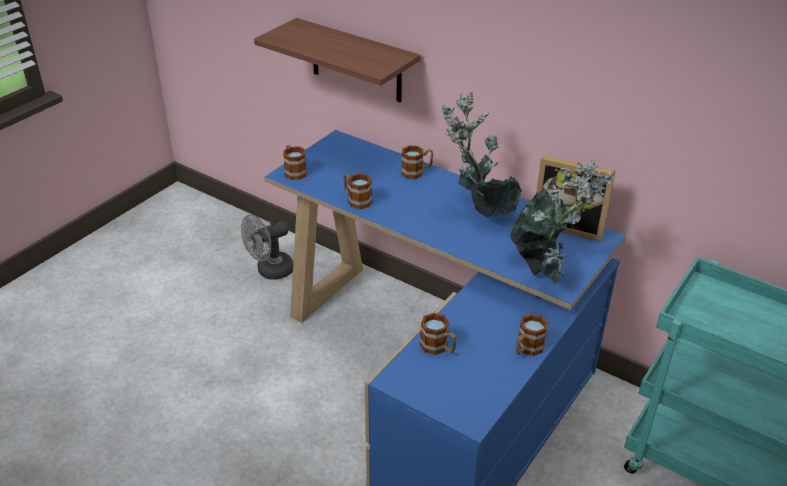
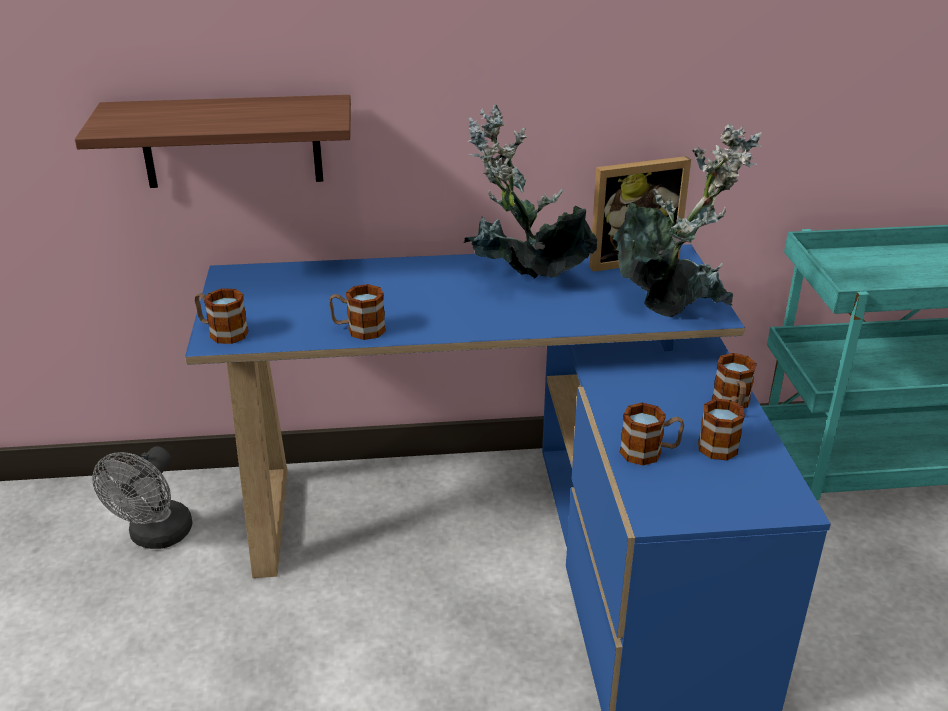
camera: 40 degrees left, 5 degrees down
(417, 172) = (388, 271): mug -> mug (721, 443)

